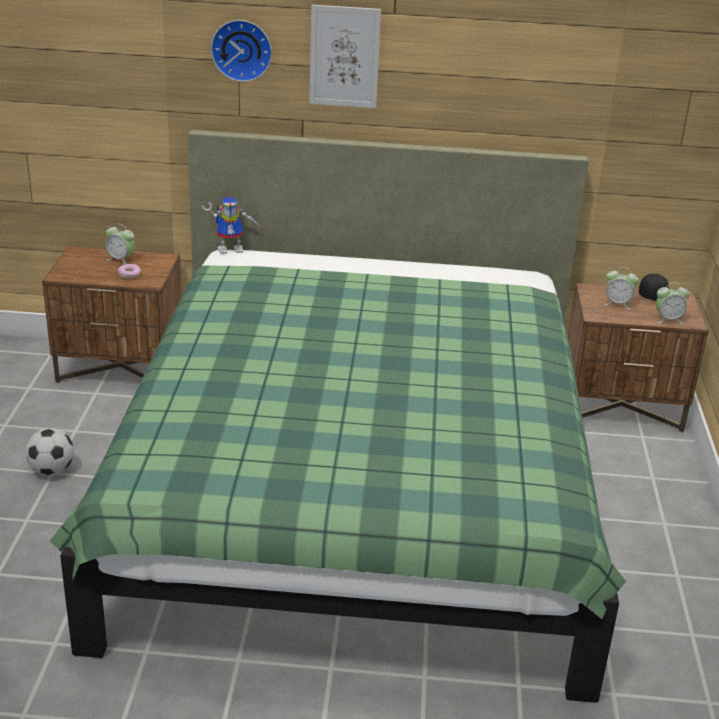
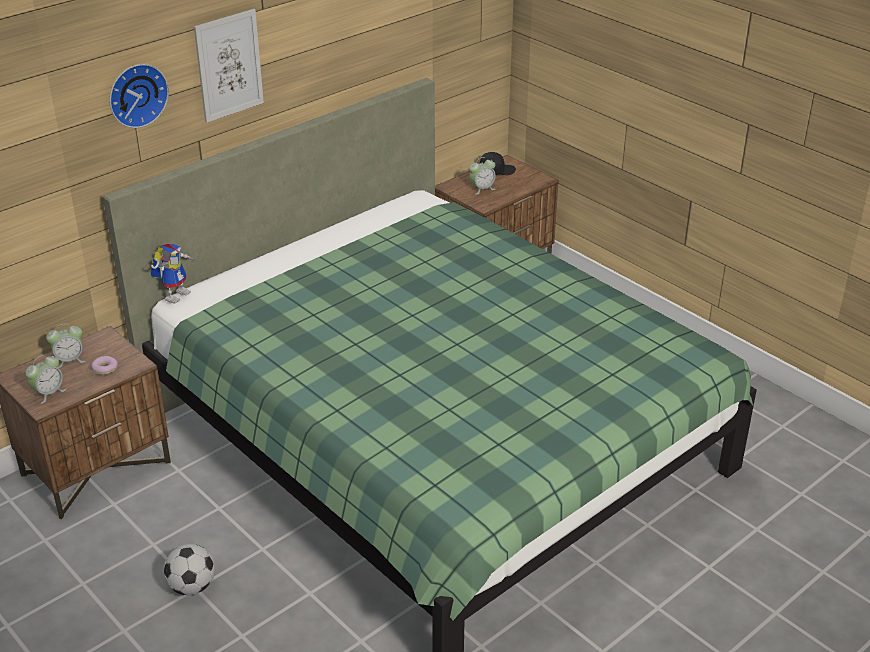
camera: 45 degrees left, 5 degrees up
(668, 319) = (526, 184): alarm clock -> alarm clock (48, 393)

